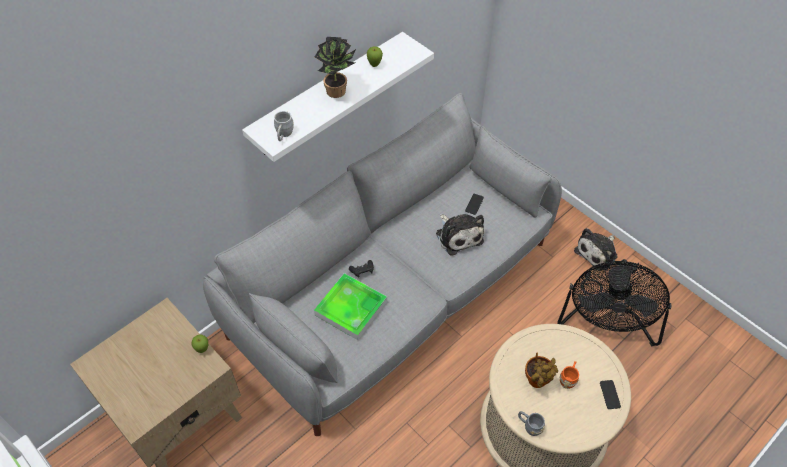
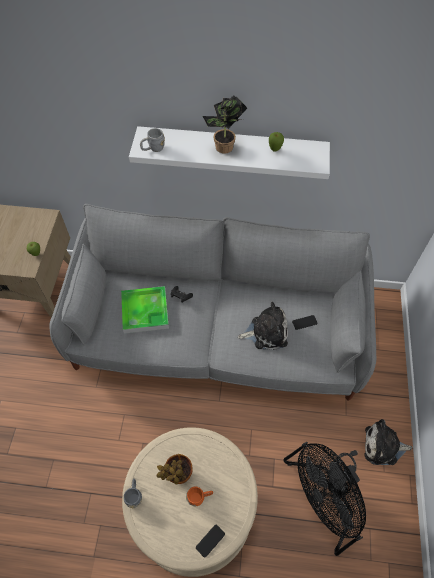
camera: 50 degrees right, 5 degrees up
(458, 235) = (266, 332): plush toy -> plush toy turned 120 degrees counterclockwise

